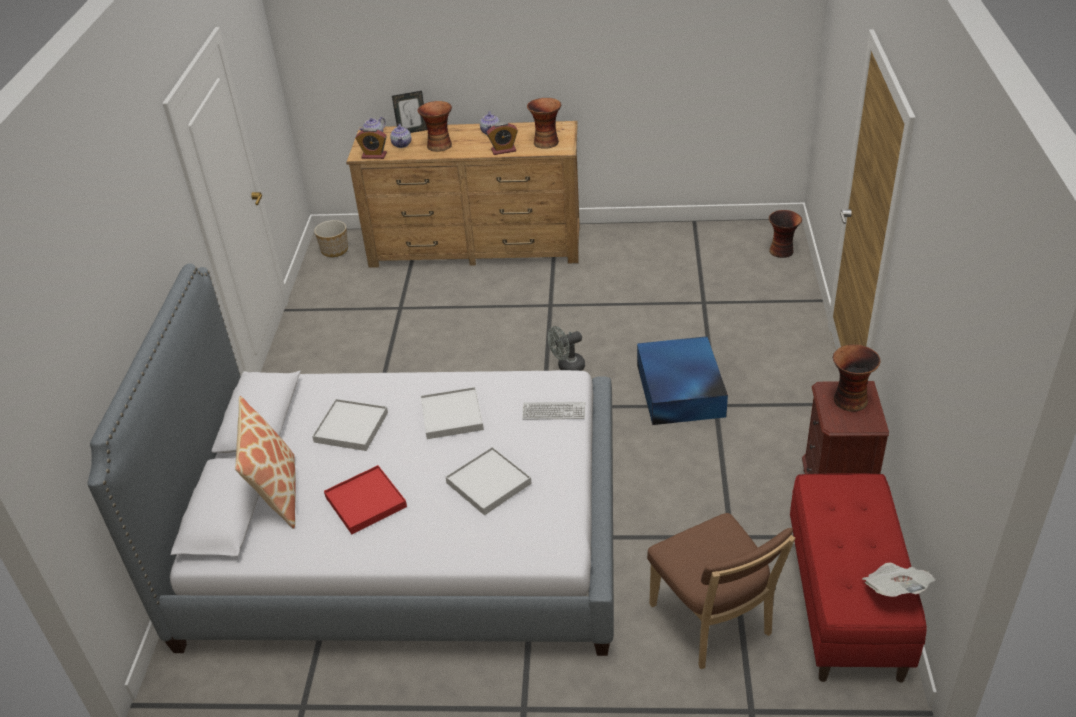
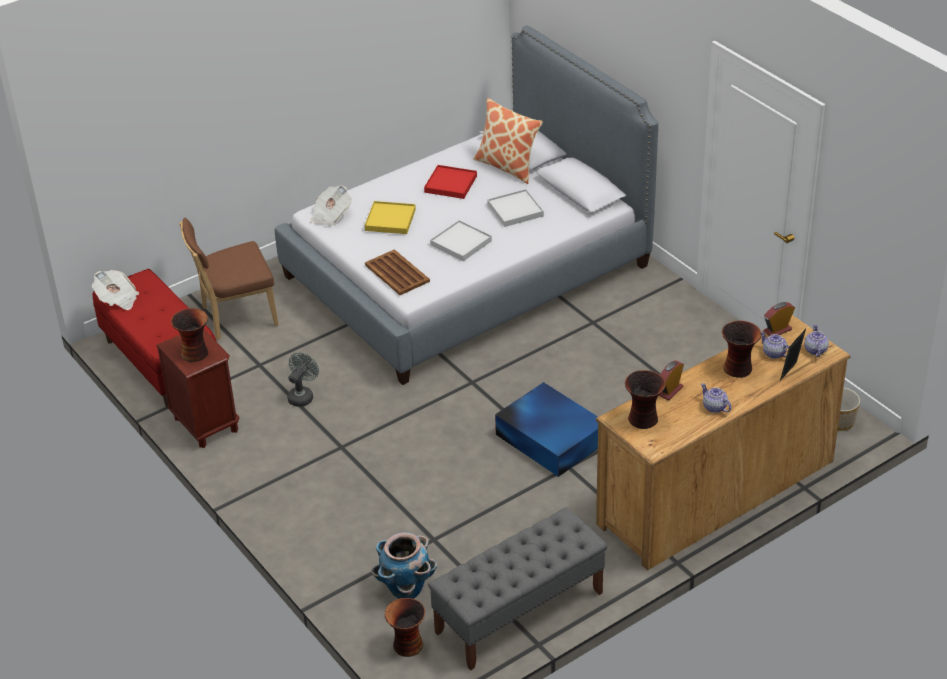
camera: 140 degrees right, 0 degrees up
(488, 483) = (390, 220): white tray -> yellow tray
(545, 534) = (330, 215): none -> newspaper
(553, 411) = (397, 273): keyboard -> brown tray
(567, 367) = (488, 419): grey fan -> grey fan (302, 396)
(680, 391) = (379, 444): blue storage box -> blue storage box (550, 437)
(688, 238) = (519, 613): none -> grey bench
(713, 624) = (235, 317): brown chair -> brown chair turned 45 degrees counterclockwise
(754, 281) = (406, 590): none -> planter

